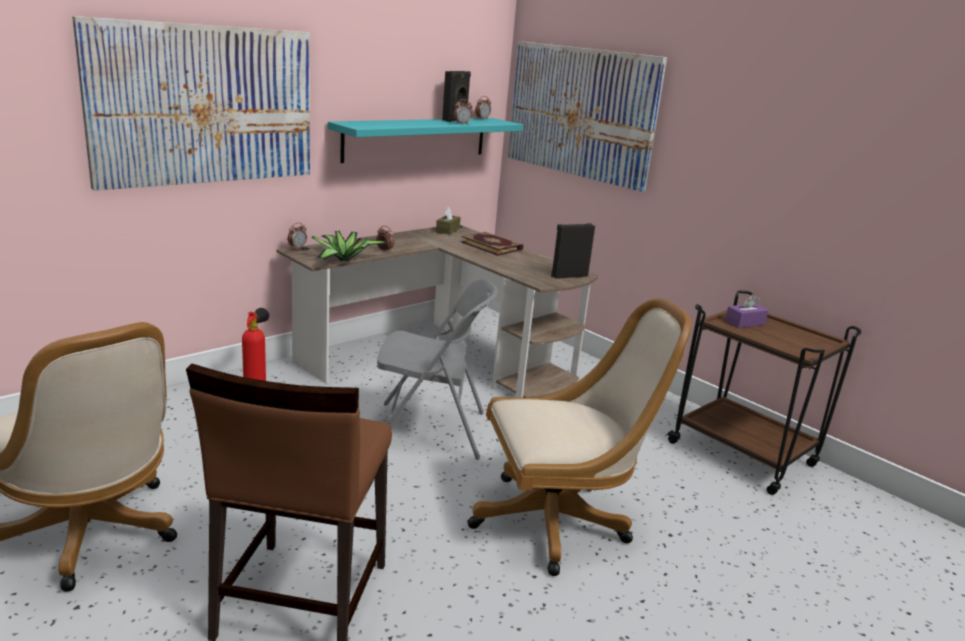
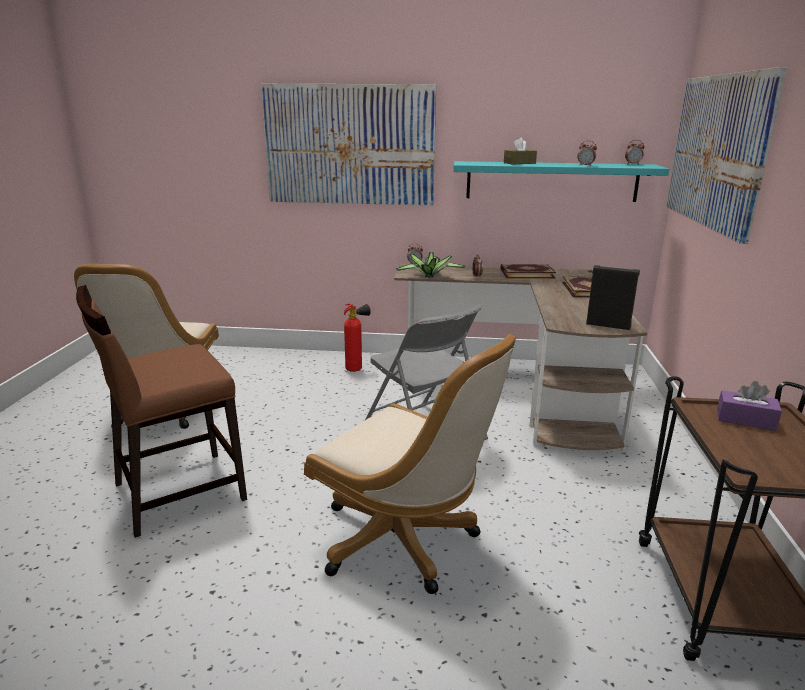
camera: 50 degrees right, 0 degrees up
(416, 238) = (527, 273): none -> book
(447, 230) = (571, 272): brown tissue box -> brown tissue box (519, 163)
(455, 120) = (593, 164): black speaker -> none

